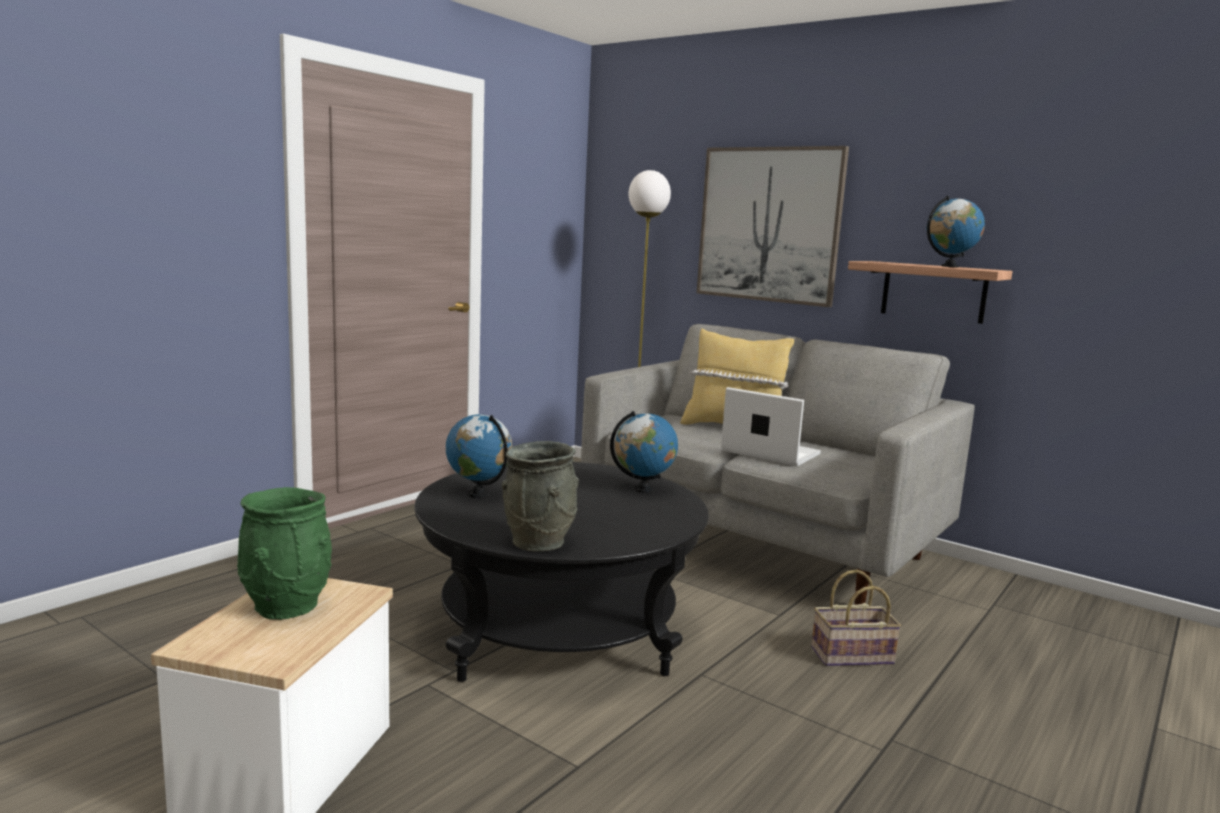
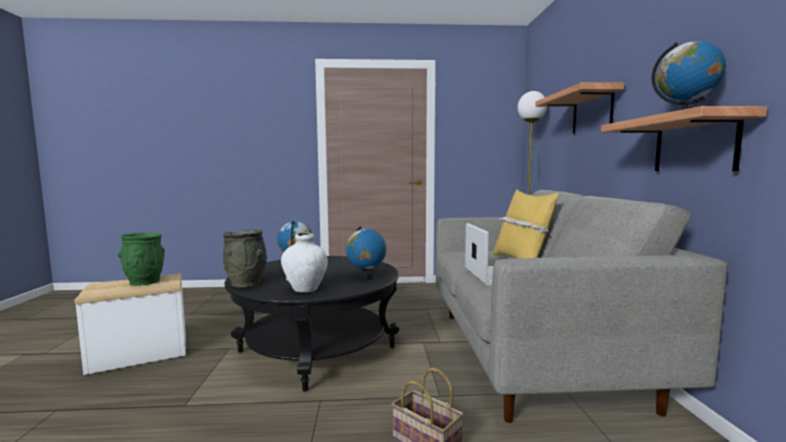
camera: 50 degrees right, 5 degrees down
(638, 525) = (305, 289): none -> white vase
(769, 225) = (592, 112): picture -> shelf

